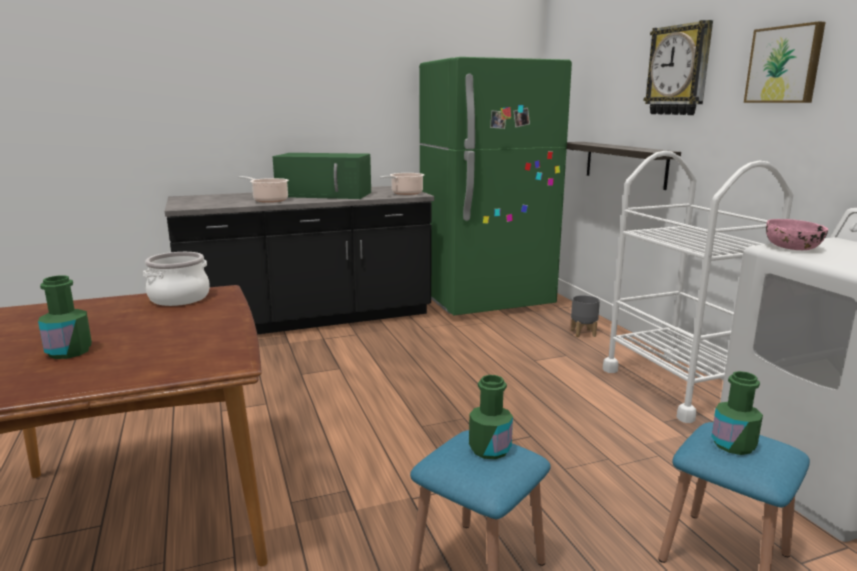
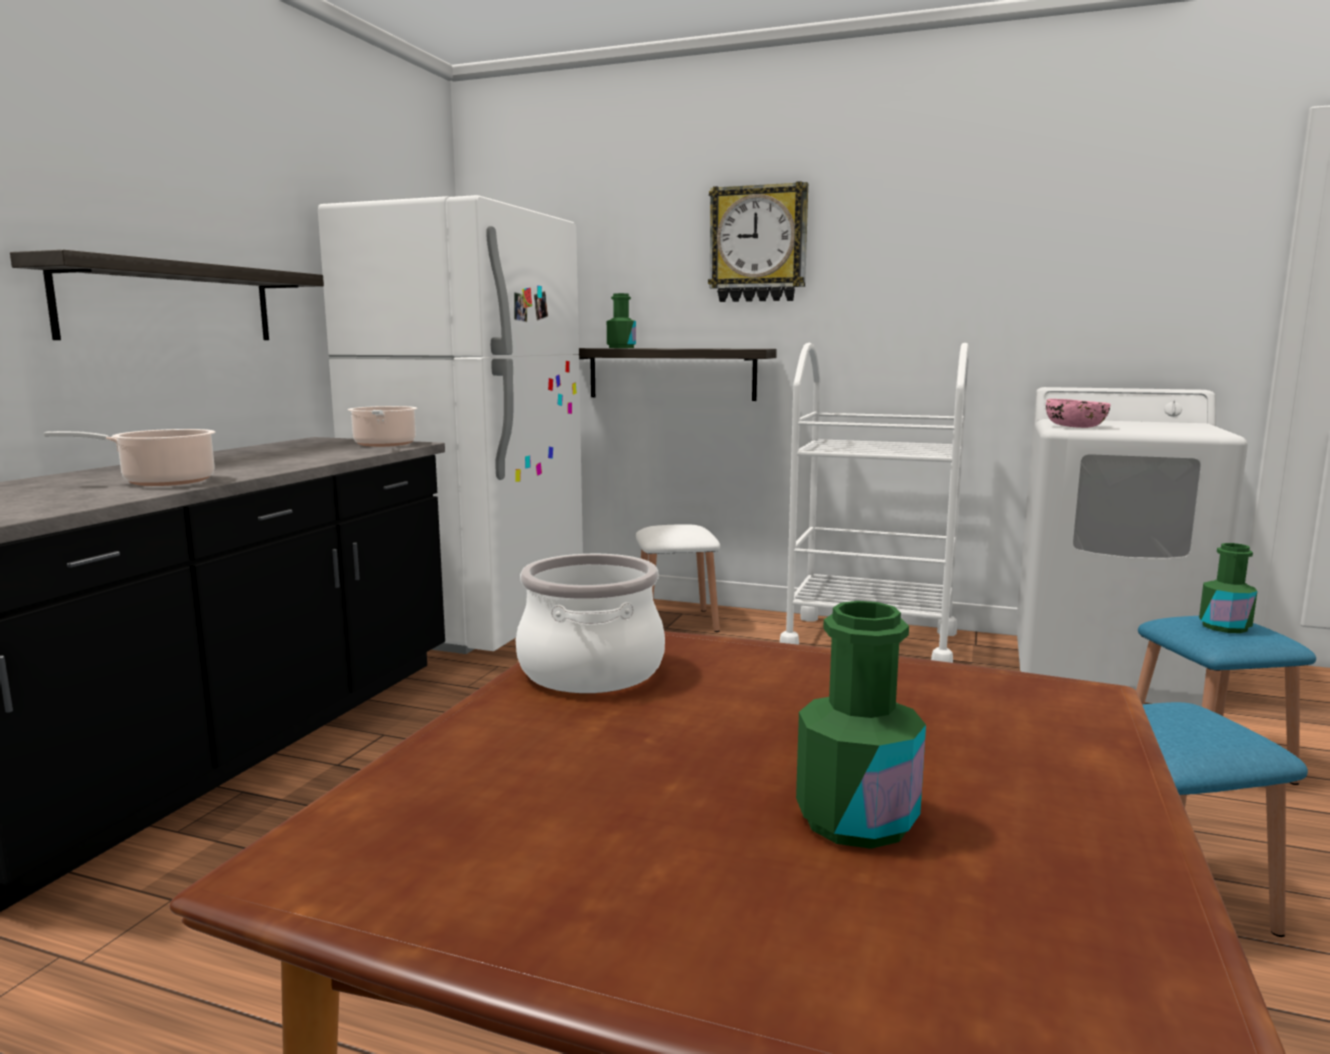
camera: 50 degrees left, 5 degrees down
(326, 194) = (240, 461): green microwave -> none
(328, 119) = (169, 303): none -> shelf
(486, 301) = (475, 622): green fridge -> white fridge
(490, 449) = (1176, 713): green bottle -> green bottle (621, 348)
(583, 333) = (676, 622): grey planter -> white stool
(785, 65) = (922, 240): picture -> none

